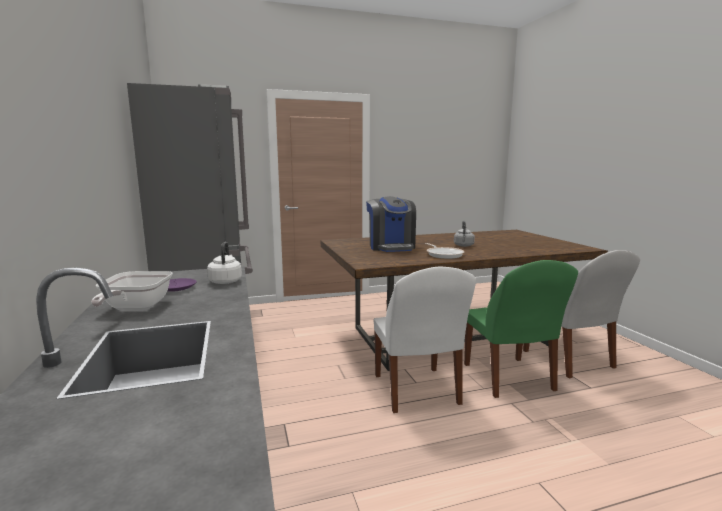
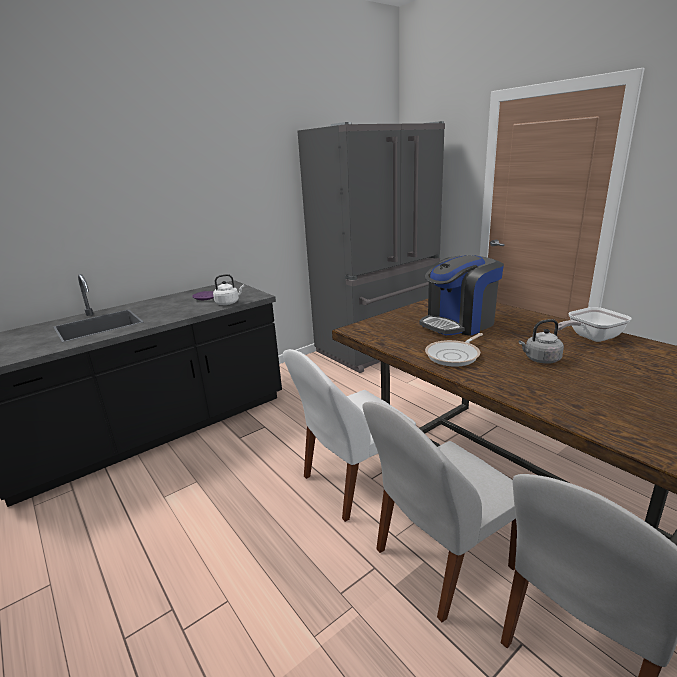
camera: 70 degrees right, 10 degrees up
(134, 308) = (165, 302): frying pan -> frying pan (590, 338)
(509, 378) = (441, 560): green chair -> white chair

